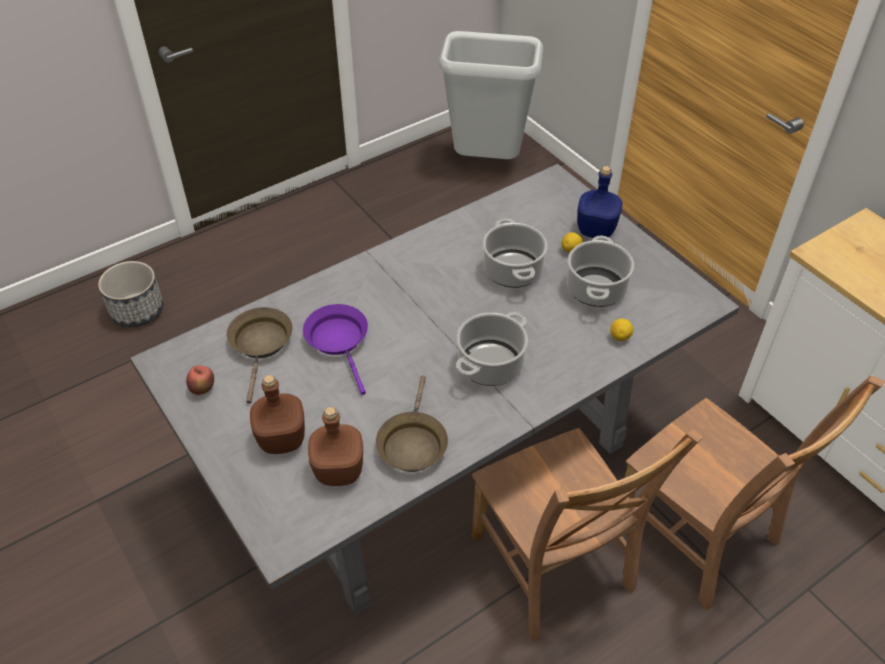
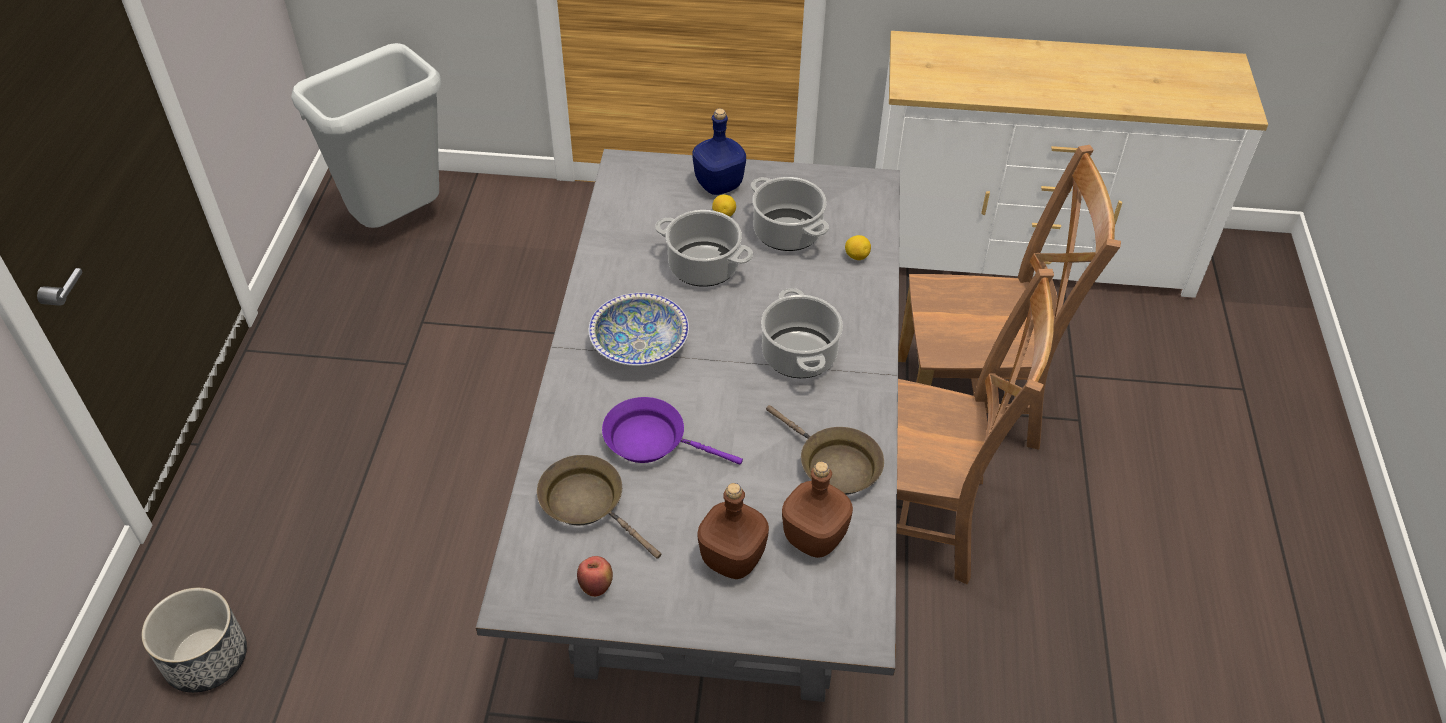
camera: 50 degrees left, 0 degrees up
(409, 286) = (639, 346): none -> bowl

